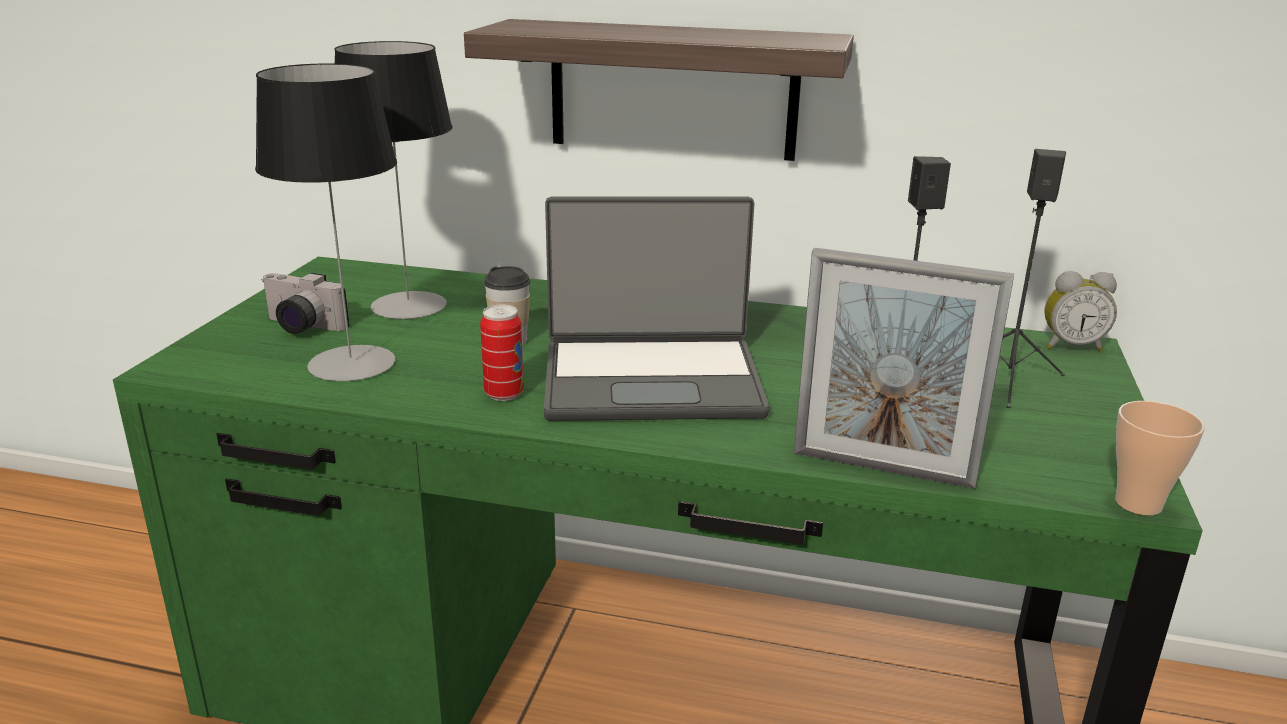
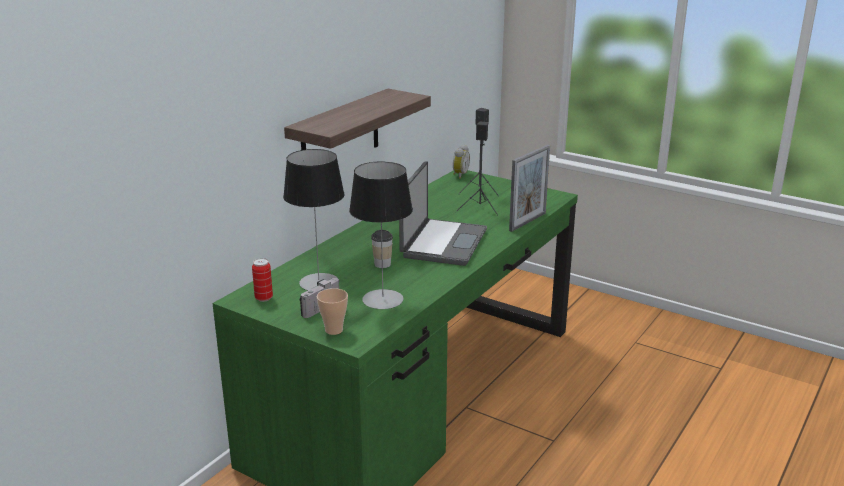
camera: 70 degrees left, 0 degrees up
(504, 394) = (436, 271): can -> can (264, 298)
(1138, 503) = (562, 197): cup -> cup (334, 330)

